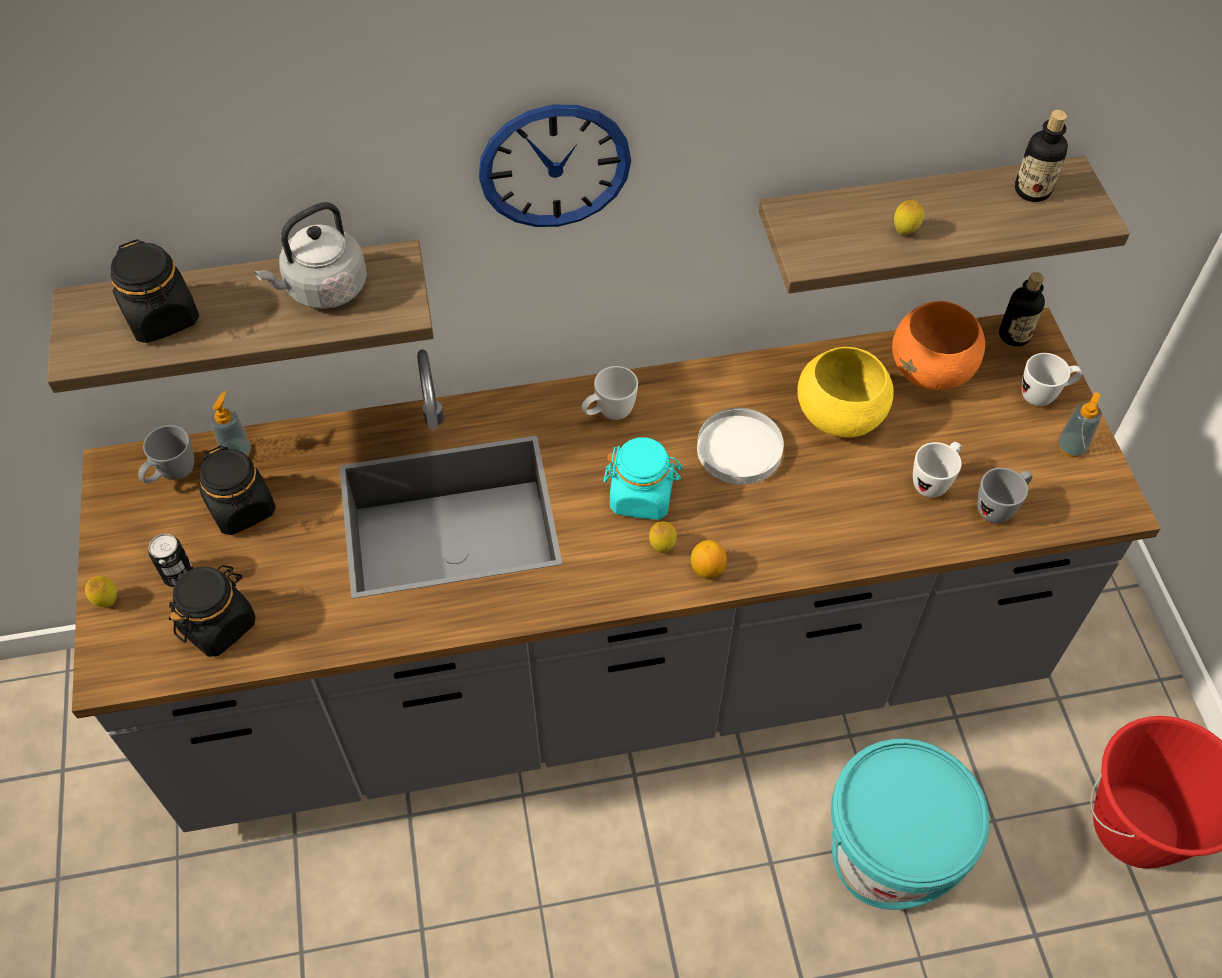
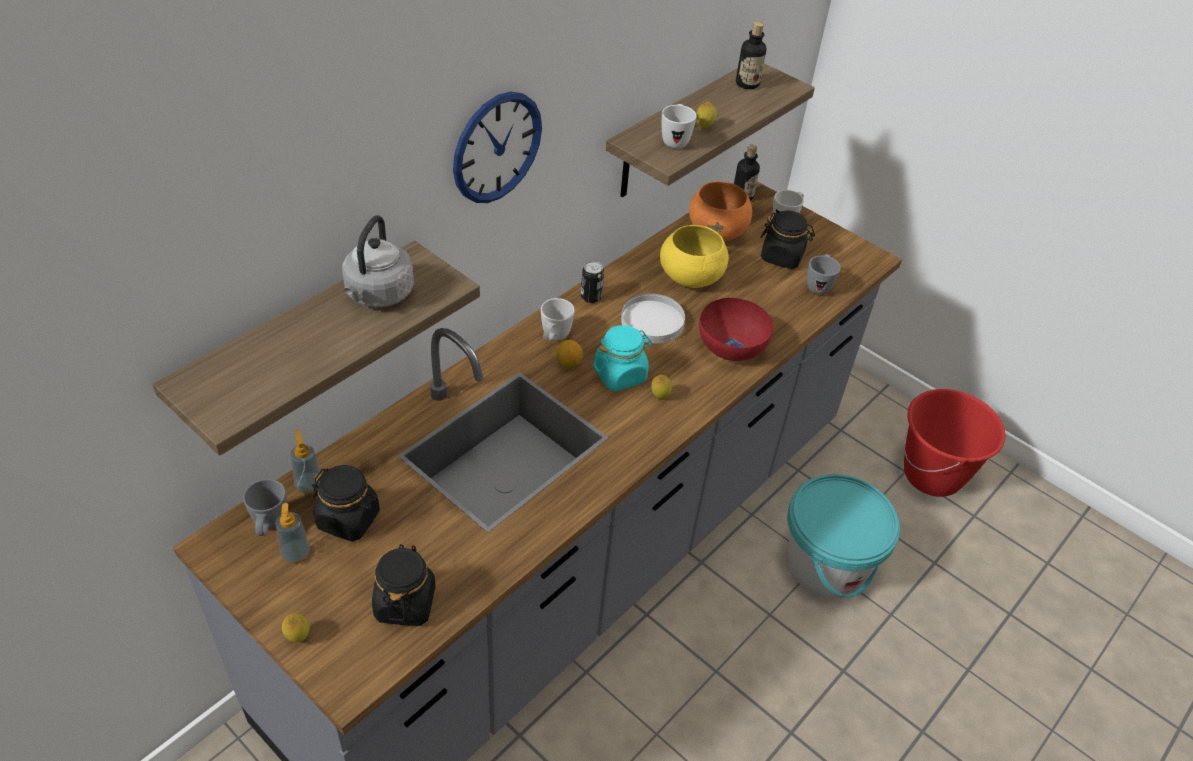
camera: 40 degrees left, 10 degrees down
(162, 317) = (269, 362): black jar -> black jar (782, 256)
(178, 575) = (341, 588): can -> can (591, 297)
(707, 569) = (697, 395): lemon -> lemon (568, 363)
(805, 529) = (730, 346): none -> red bowl
(934, 481) = (773, 288): white mug -> white mug (675, 140)
(1071, 447) = (824, 239): soap dispenser -> soap dispenser (296, 554)

